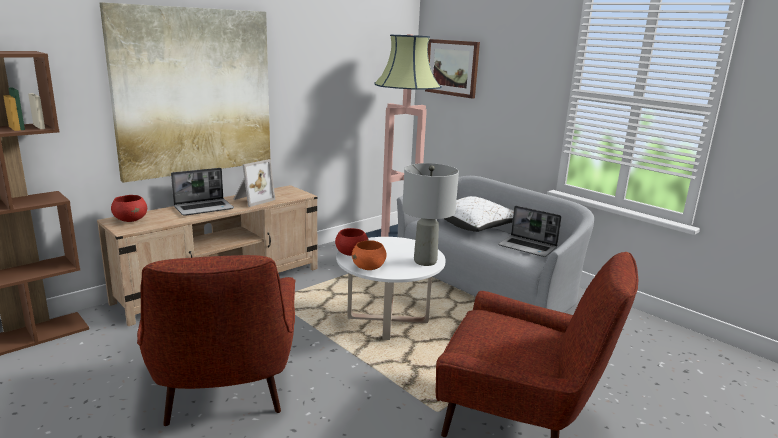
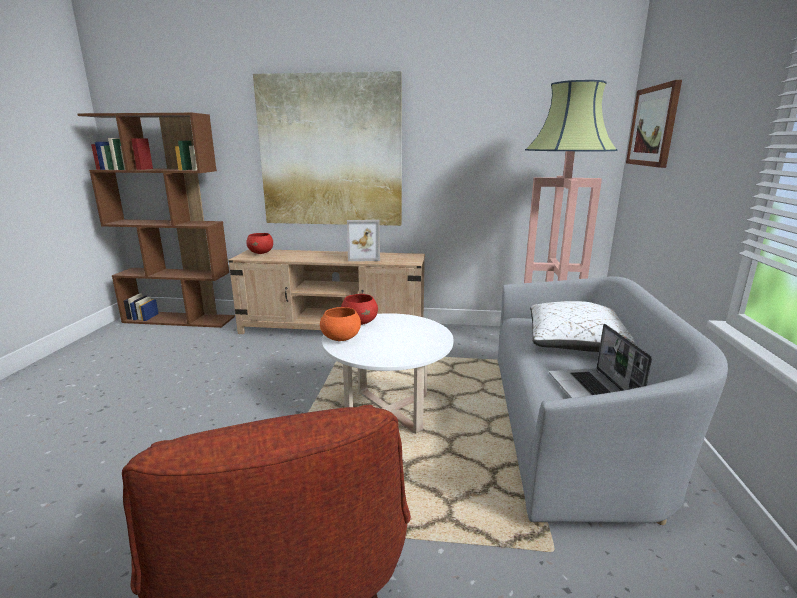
camera: 50 degrees right, 0 degrees up
(204, 208) = (318, 255): laptop -> none
(224, 392) = (187, 401): red armchair -> none
(425, 261) = (403, 353): grey table lamp -> none

